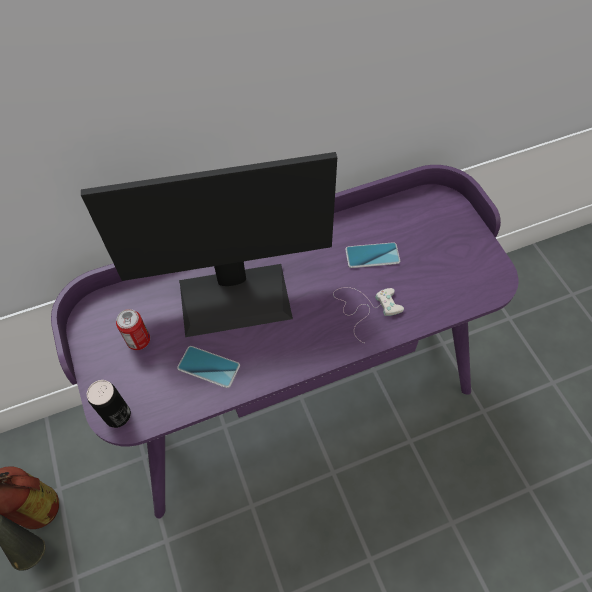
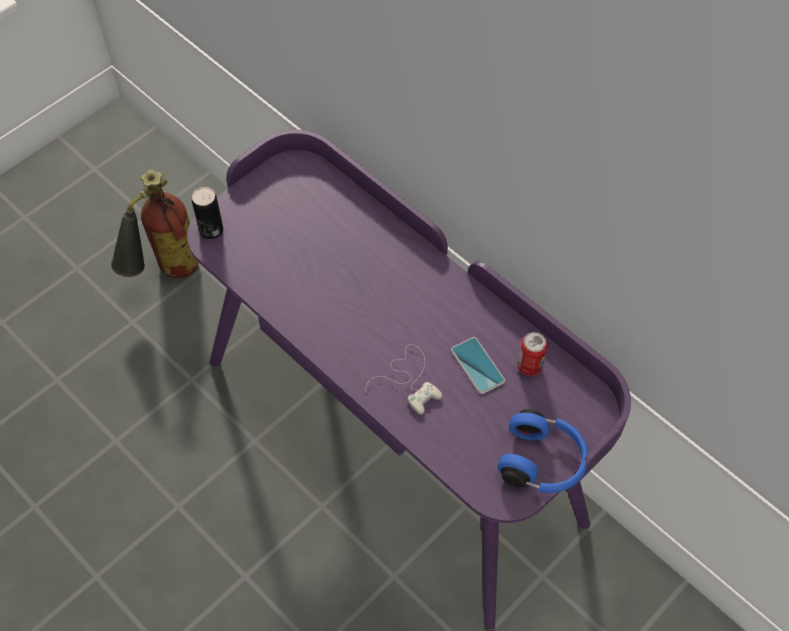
camera: 65 degrees right, 0 degrees up
(139, 340) = (286, 212): can -> can (529, 366)
(208, 367) = (284, 275): phone -> none
(235, 297) = (367, 266): monitor -> none
(474, 246) = (543, 462): none -> blue headphones

